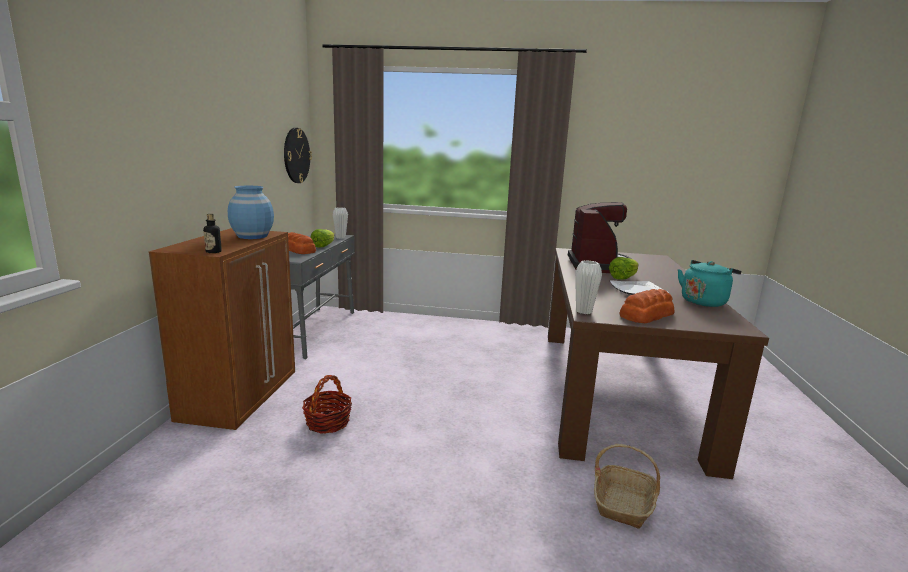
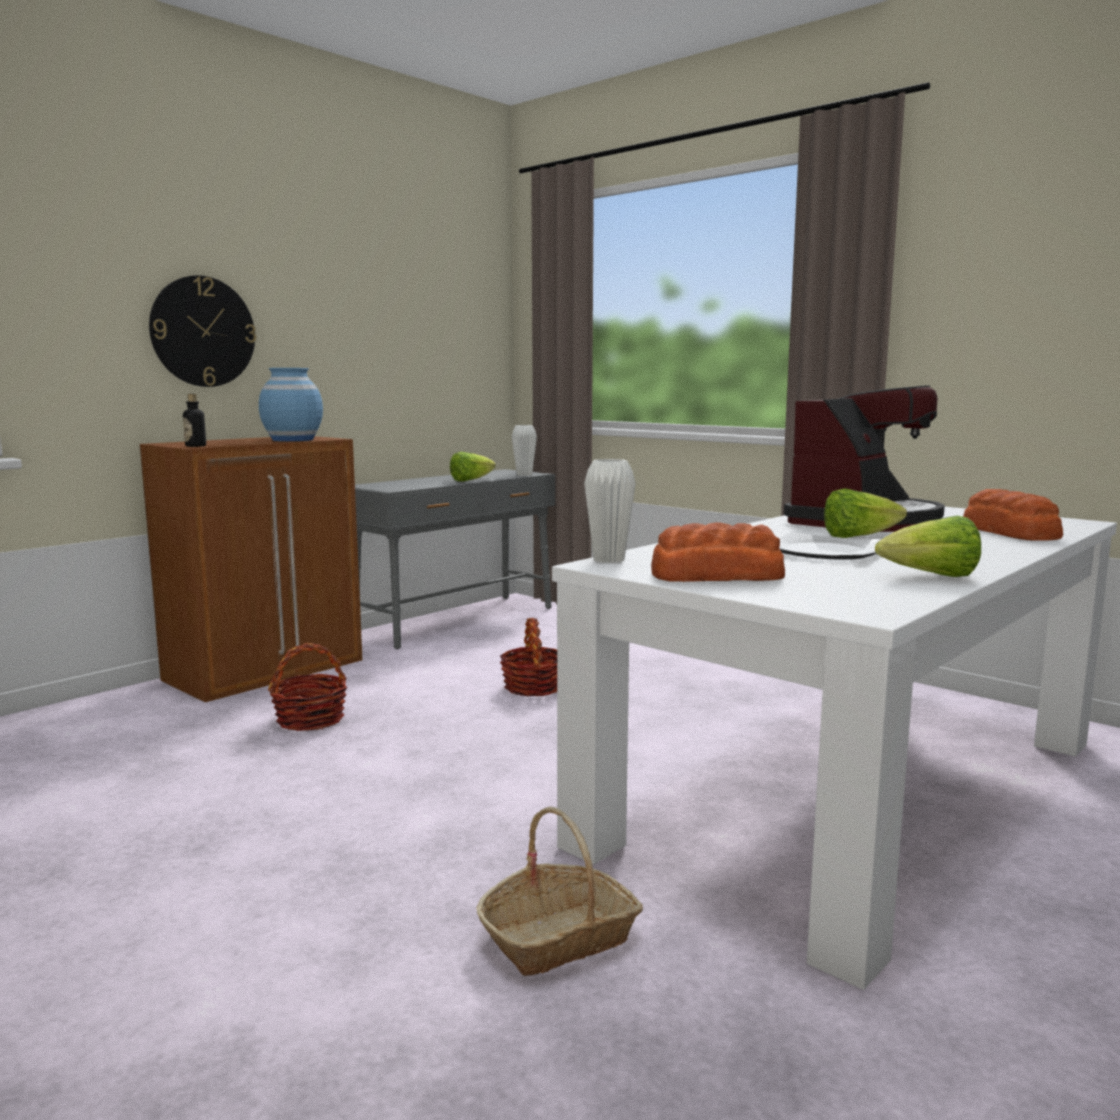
camera: 35 degrees right, 5 degrees down
(296, 155) = (471, 344): wall clock -> wall clock (203, 331)
(298, 250) = (423, 482): bread -> bread (1010, 532)
(418, 367) = (533, 687): none -> basket
(616, 389) = (854, 790): brown dining table -> white dining table
(704, 301) = (931, 577): turquoise kettle -> lettuce

